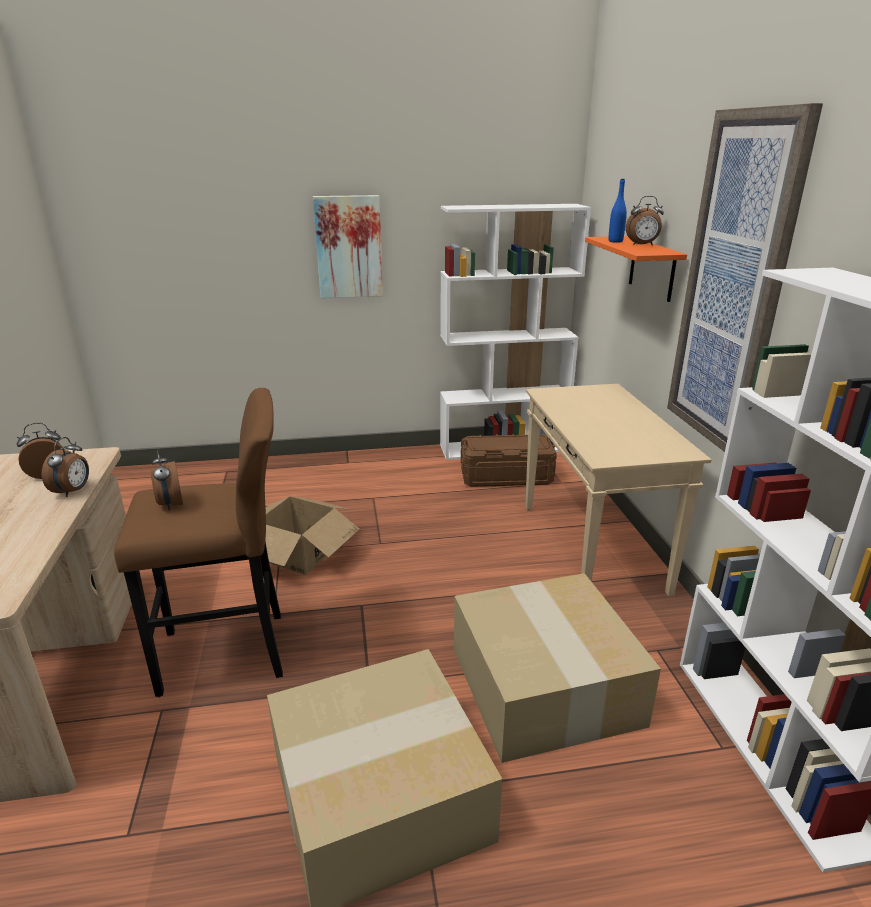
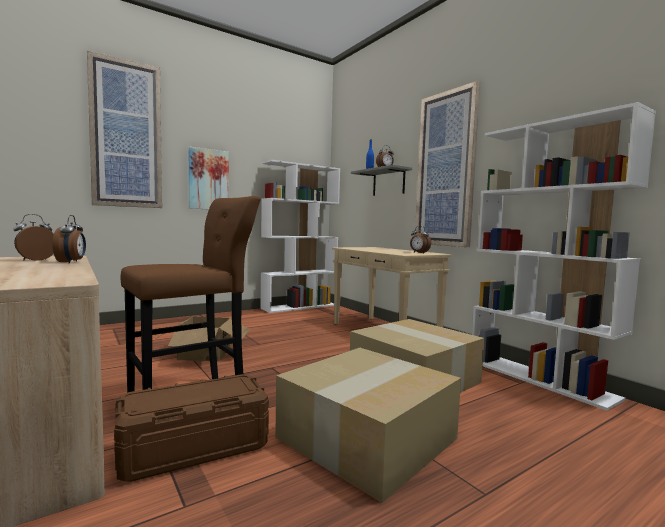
camera: 25 degrees left, 20 degrees down
(170, 504) = (163, 265): alarm clock -> alarm clock (419, 253)
(218, 191) = (126, 135): none -> picture
(506, 476) = (311, 315): brown storage box -> brown storage box (194, 448)
(652, 268) = (388, 182): orange shelf -> grey shelf

